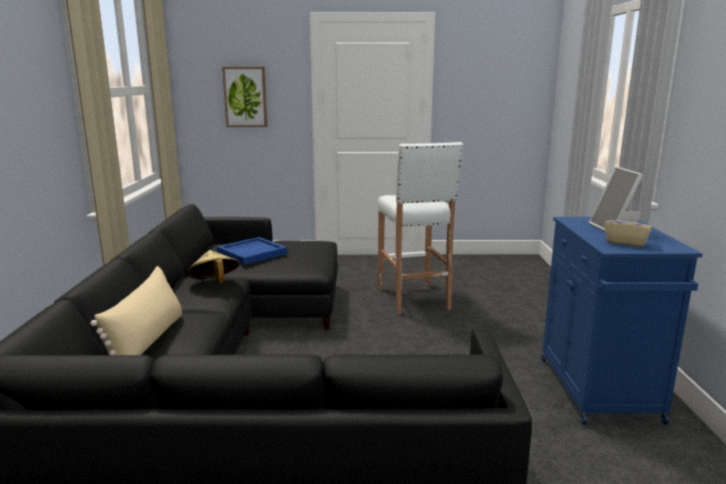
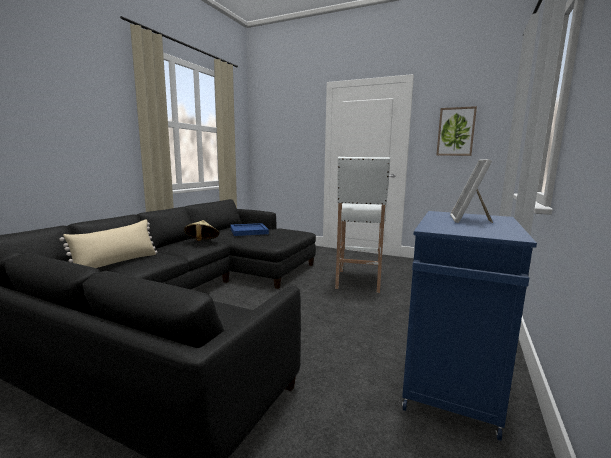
camera: 25 degrees right, 5 degrees down
(245, 97) = (286, 139): picture -> picture (456, 131)
(626, 242) = (458, 228): beige tissue box -> none

